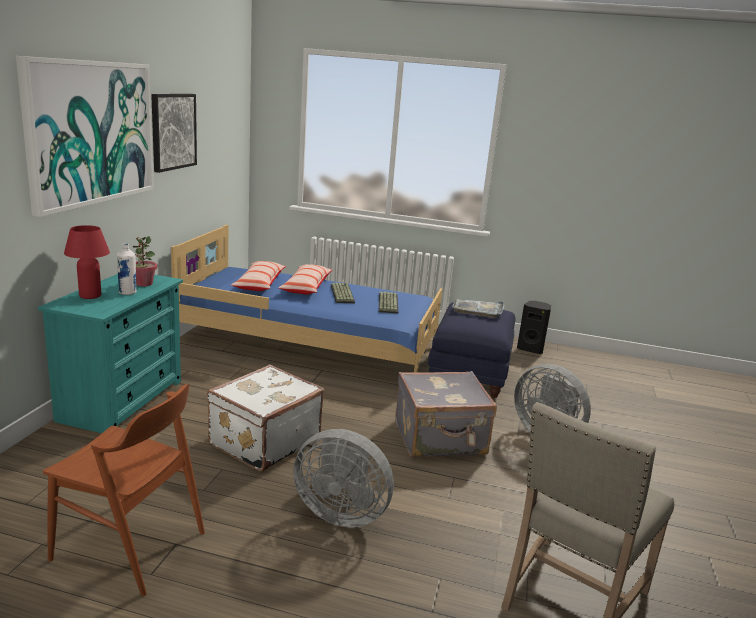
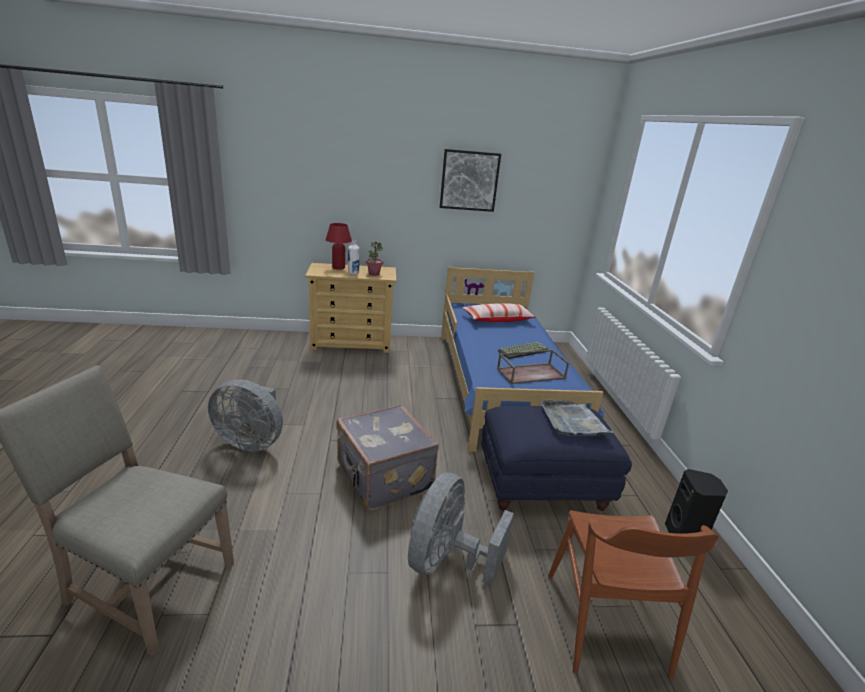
camera: 70 degrees right, 5 degrees up
(92, 132) = (374, 168): picture -> none
(122, 400) = (352, 342): turquoise dresser -> beige dresser
(130, 546) = (205, 380): brown chair -> brown chair (605, 622)
(263, 441) = (329, 395): white suitcase -> none
(306, 287) = (517, 335): pillow -> none
(341, 512) = (251, 441): grey fan -> grey fan turned 75 degrees counterclockwise
(387, 303) = (531, 373): keyboard -> brown tray

